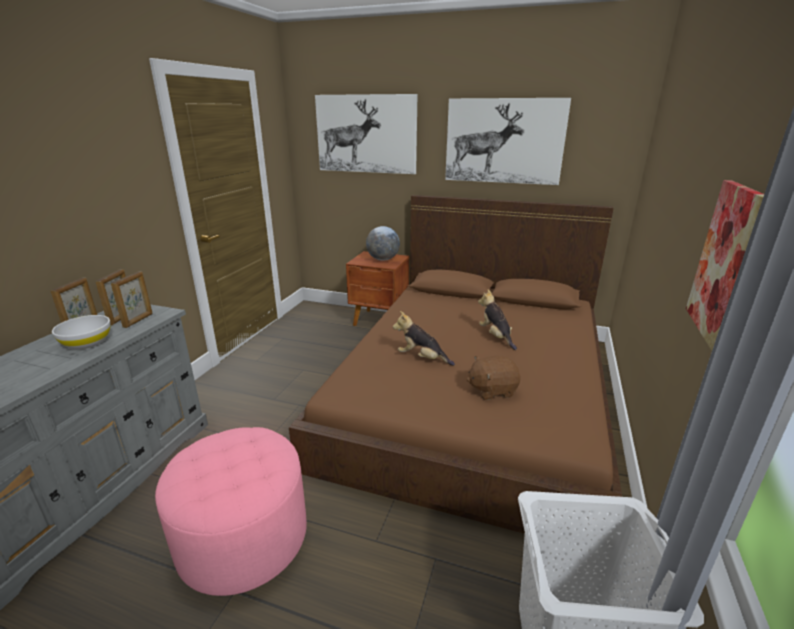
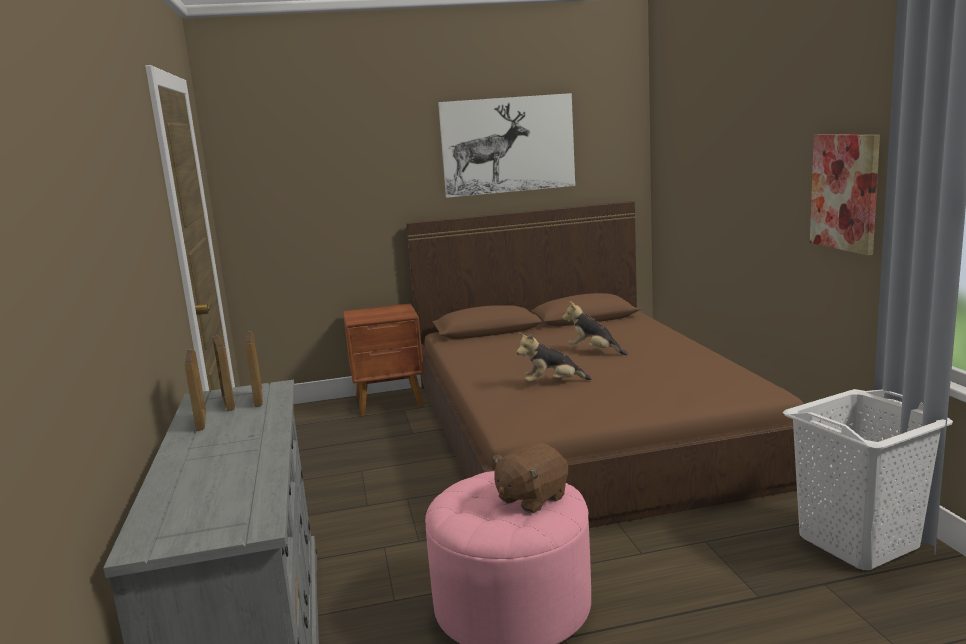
camera: 30 degrees left, 10 degrees down
(87, 343) = (245, 426): white bowl -> none
(366, 134) = (332, 153): picture -> none
(383, 259) = (386, 312): globe -> none
(492, 390) = (651, 384): brown plush toy -> brown plush toy (531, 498)

